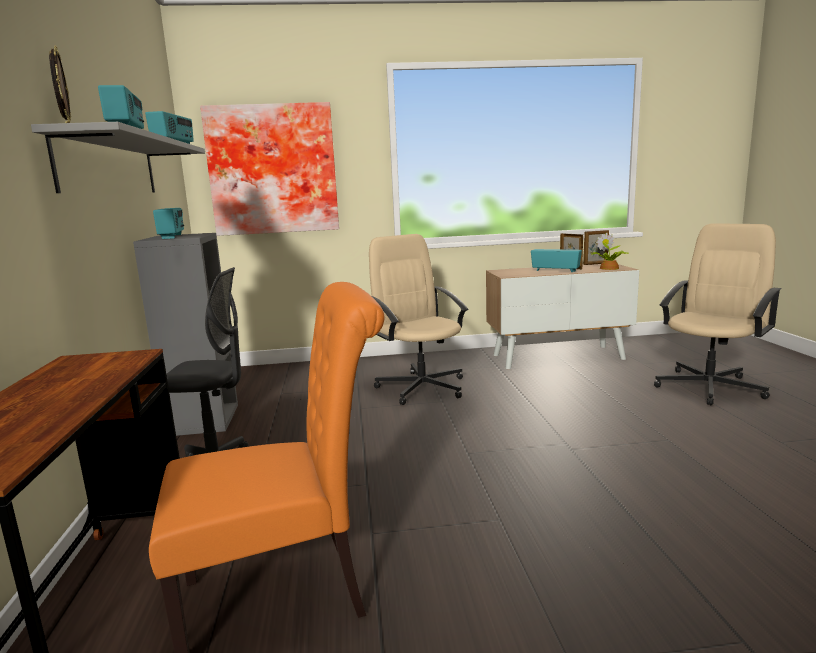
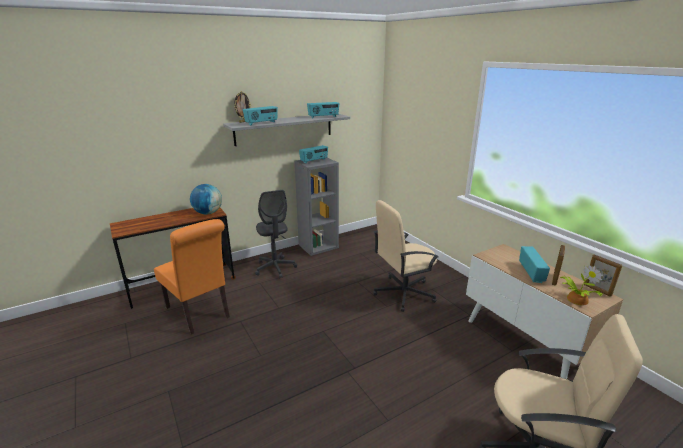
camera: 65 degrees right, 10 degrees up
(112, 362) = (208, 213): none -> globe
(273, 170) = (414, 125): picture -> none
(421, 387) = (403, 293): beige office chair -> beige office chair turned 150 degrees counterclockwise

